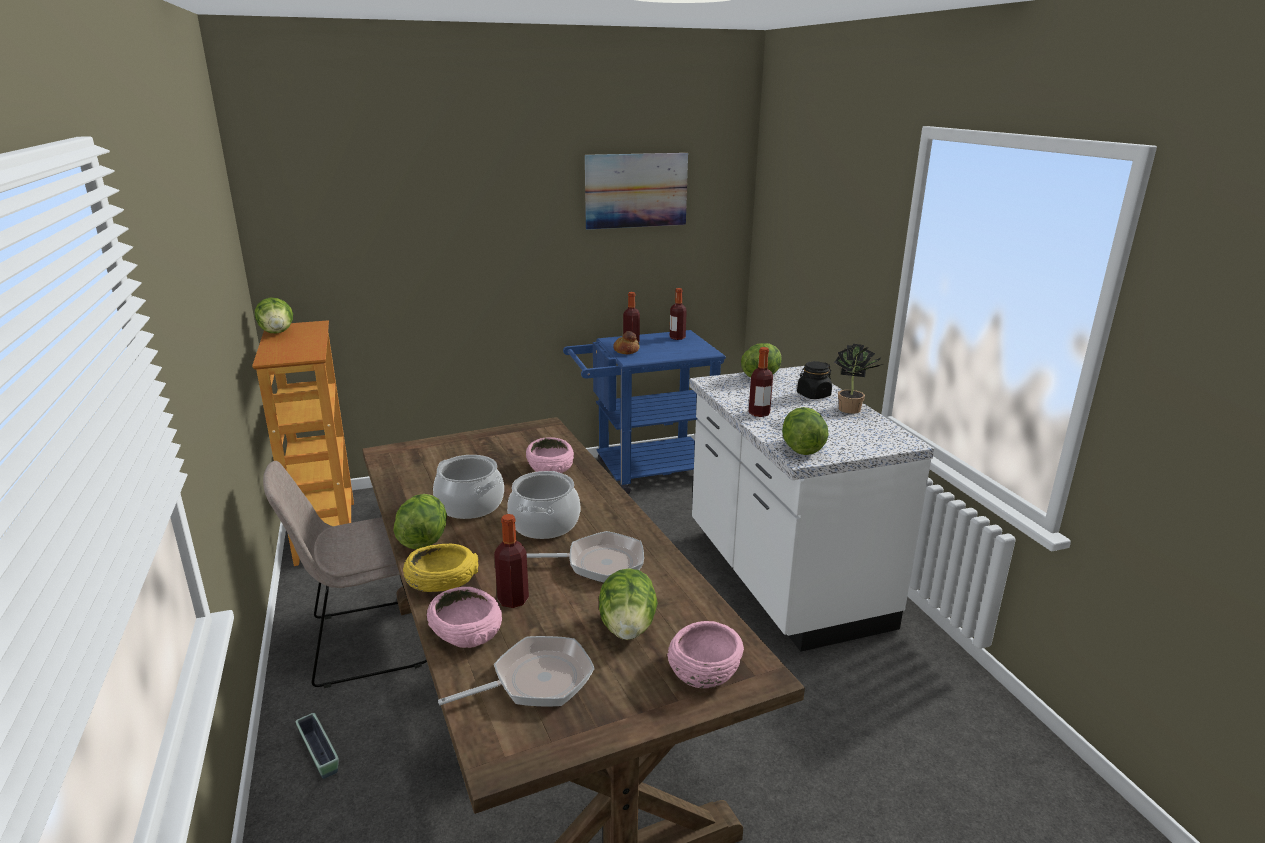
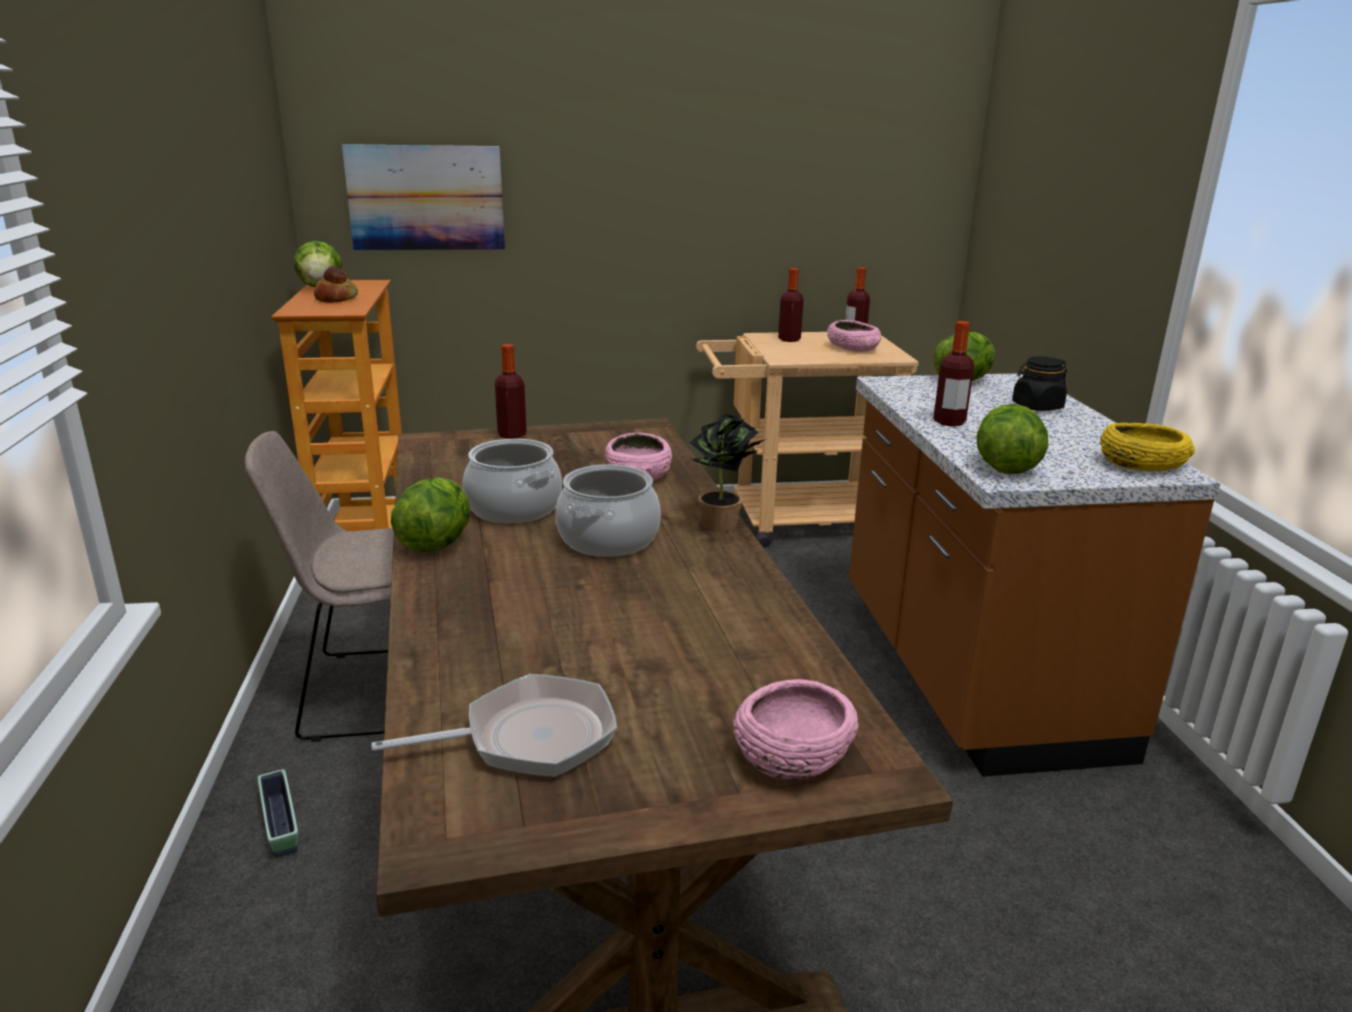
camera: 10 degrees right, 0 degrees up
(441, 581) = (441, 594): yellow bowl -> yellow bowl (1140, 464)
(467, 631) = (452, 661): pink bowl -> pink bowl (853, 348)
(513, 600) = (532, 628): bottle -> bottle (512, 434)
(599, 563) = (671, 594): frying pan -> none
(626, 350) = (780, 347): bread -> bread (336, 299)
(628, 628) = (689, 683): lettuce -> none
(636, 190) = (811, 128): picture -> picture (426, 198)
(643, 472) = (794, 522): blue cart -> beige cart
(783, 578) = (971, 674): white counter -> brown counter
(852, 410) = (1095, 428): potted plant -> potted plant (723, 526)

